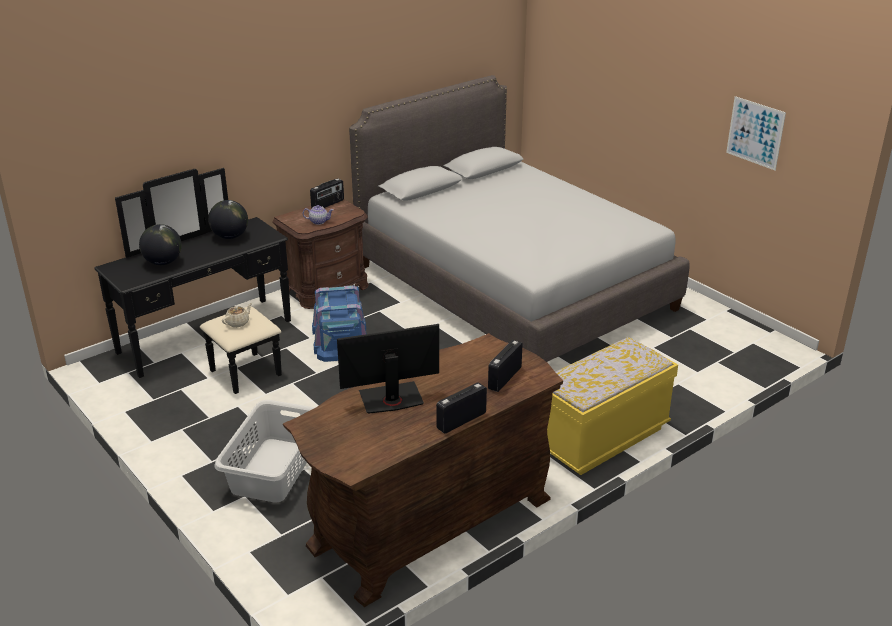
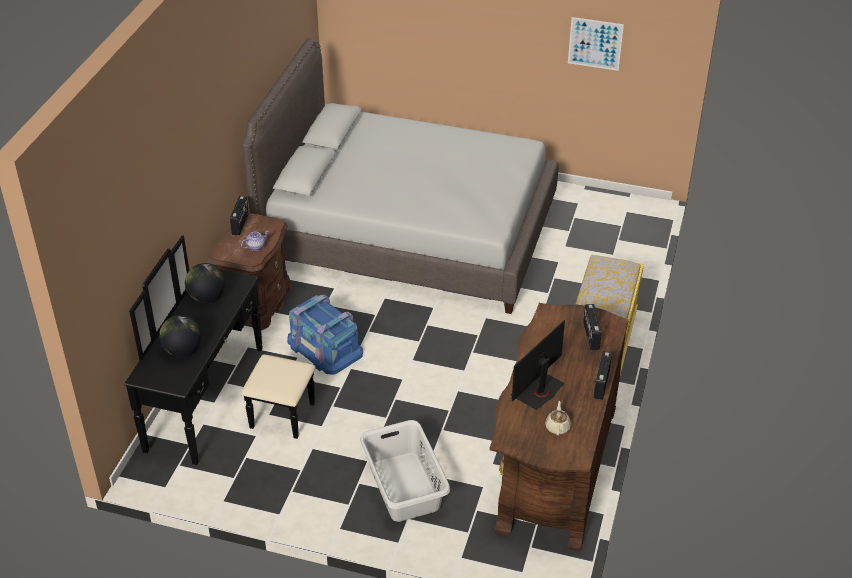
camera: 35 degrees left, 10 degrees up
(238, 322) = (278, 375): beige teapot -> beige teapot (557, 427)

